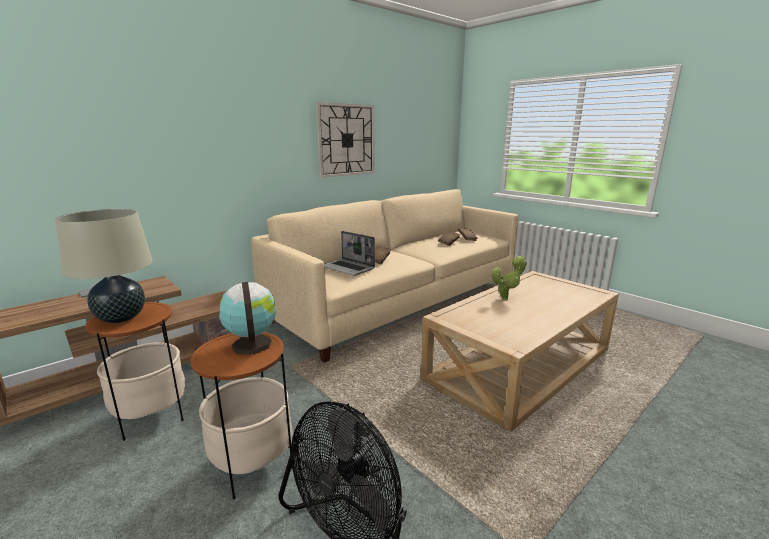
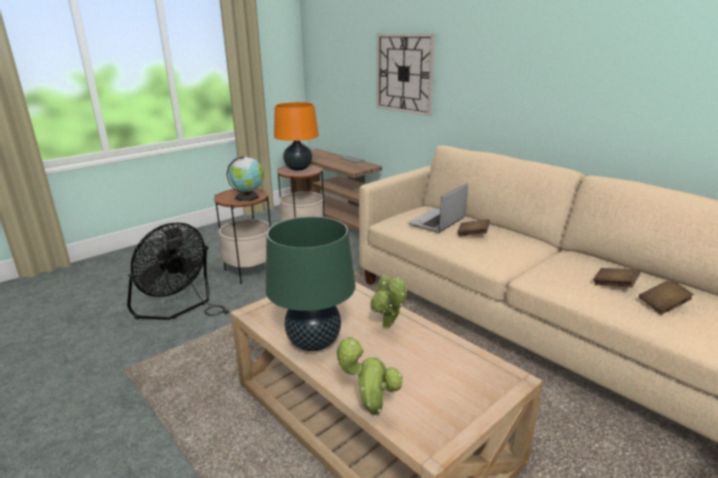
camera: 90 degrees right, 5 degrees up
(121, 318) = (298, 168): beige table lamp -> orange table lamp
(346, 140) = (581, 75): wall clock -> wall clock (404, 73)
(541, 319) = (314, 342): none -> green table lamp
(592, 304) = (370, 410): none -> potted plant

